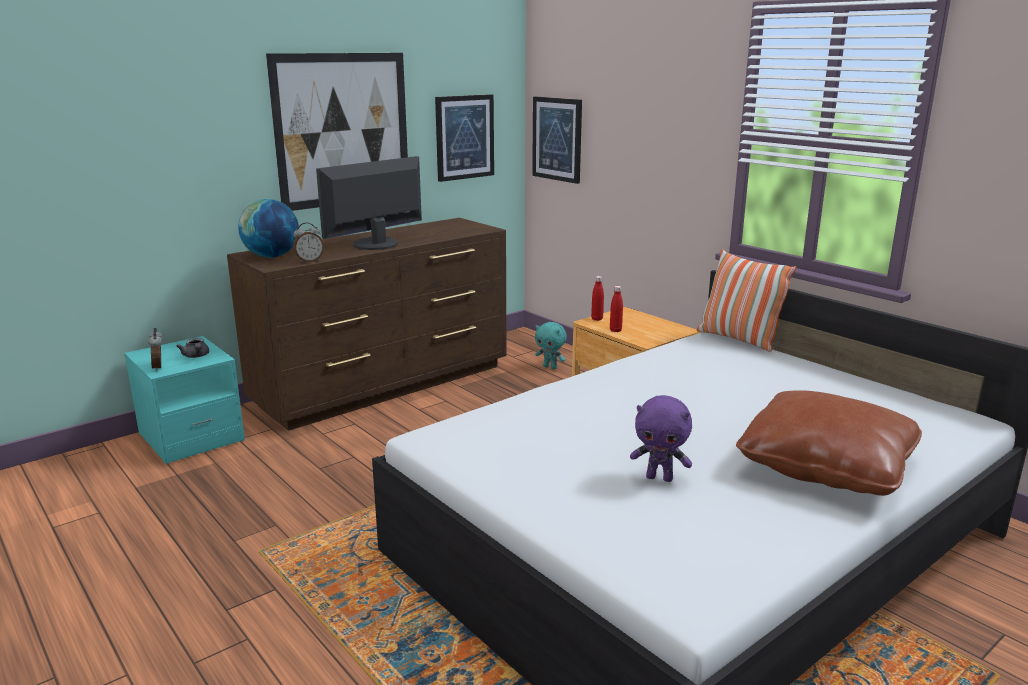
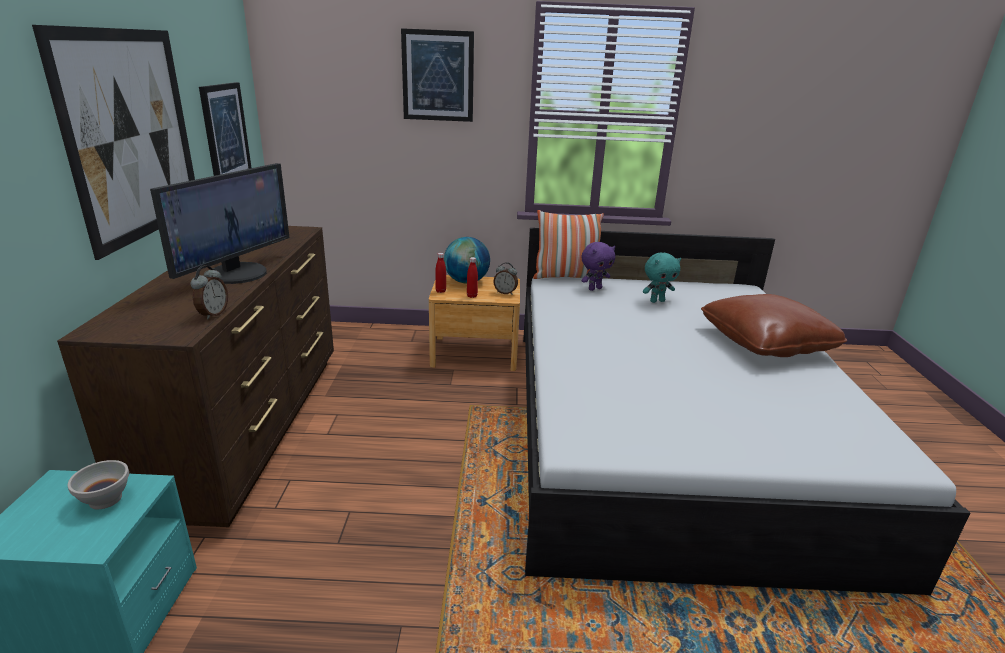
camera: 50 degrees left, 5 degrees up
(159, 367) = (78, 542): alarm clock -> alarm clock (505, 292)
(196, 356) = (106, 499): grey teapot -> white bowl
(271, 256) = (143, 323): globe -> globe (466, 282)
(376, 244) = (237, 273): monitor -> monitor turned 150 degrees counterclockwise
(550, 367) = (370, 347): turquoise plush toy -> turquoise plush toy (657, 301)
(557, 139) = (311, 128): picture -> picture (438, 76)
(660, 478) = (738, 392): purple plush toy -> purple plush toy (594, 288)

